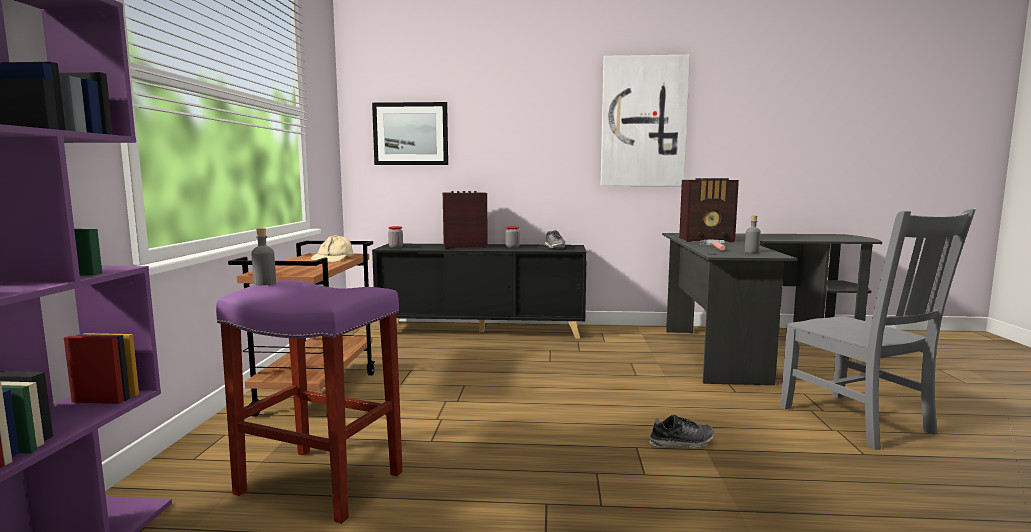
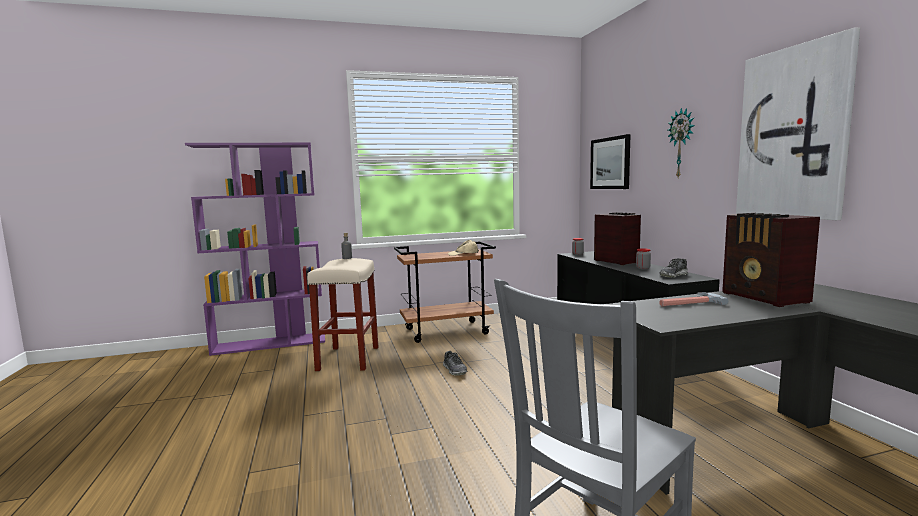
camera: 70 degrees right, 0 degrees up
(323, 483) = (348, 359): purple stool -> beige stool
(528, 120) = (682, 143): none -> wall clock
(681, 442) = (452, 444): shoe -> shoe (454, 370)
(751, 252) = (680, 315): grey bottle -> none

